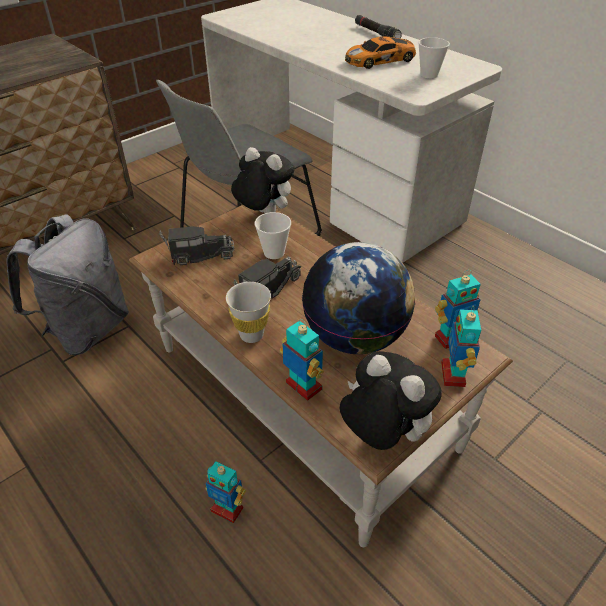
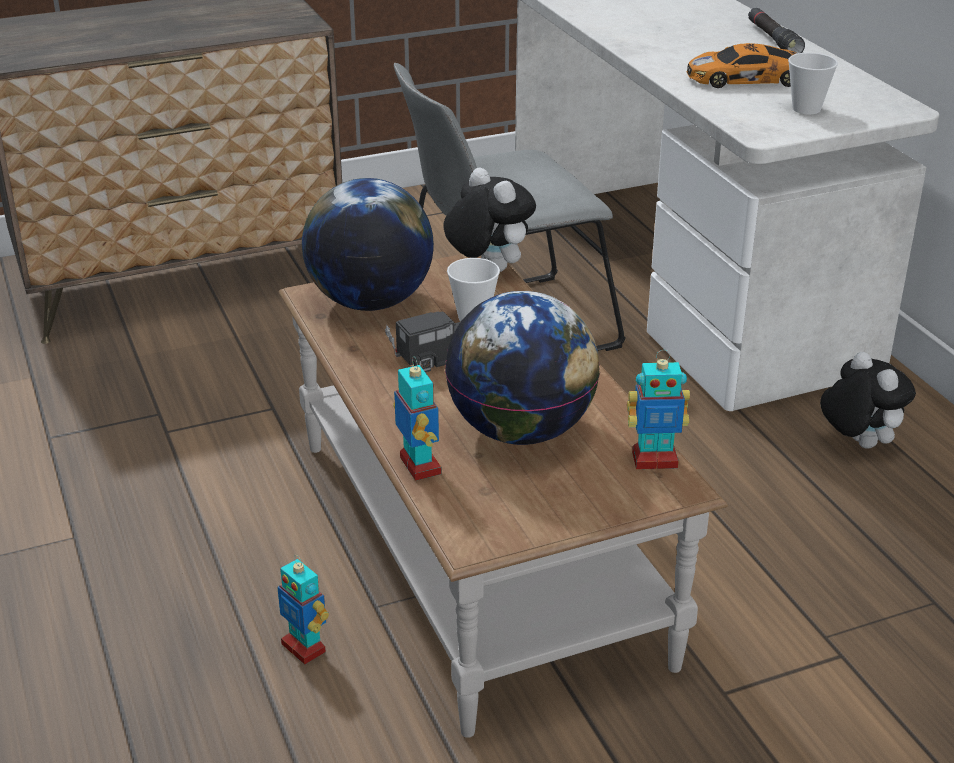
camera: 20 degrees right, 10 degrees down
(87, 329) = (215, 401): grey backpack -> none
(199, 255) = (370, 302): toy truck -> globe
(251, 335) = (387, 401): white cup -> none
(381, 434) = (486, 533): plush toy -> plush toy (857, 443)
(454, 374) = (627, 498): toy robot -> none

